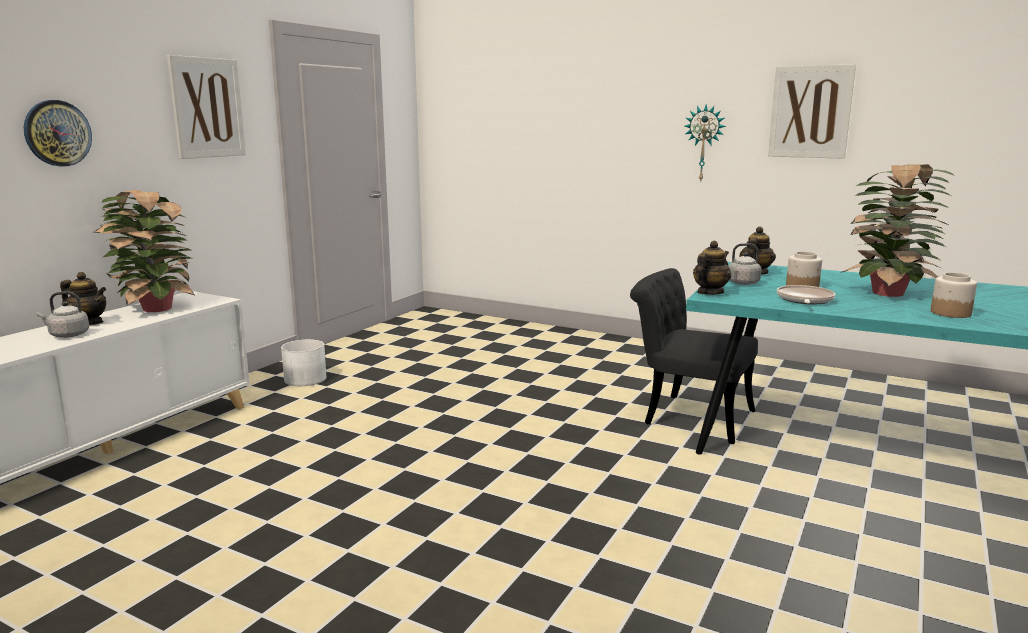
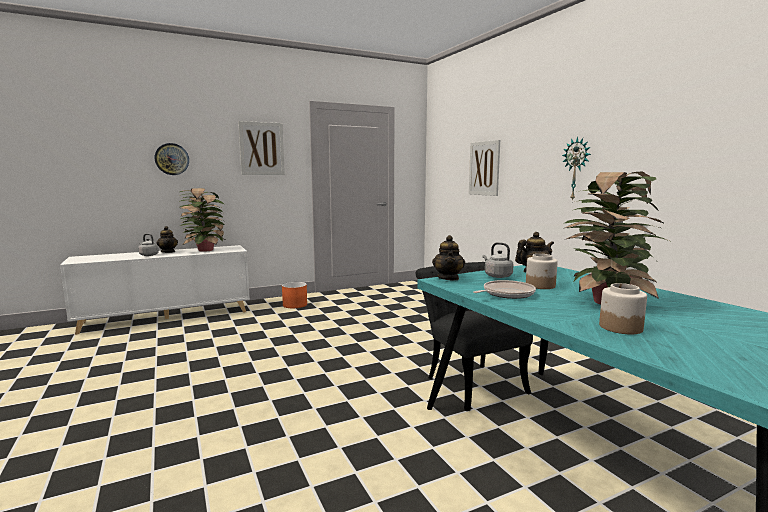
camera: 35 degrees right, 5 degrees down
(305, 379) = (295, 305): white planter -> orange planter
(709, 293) = (448, 278): teapot -> teapot turned 105 degrees clockwise
(810, 112) = (658, 137): picture -> picture (484, 168)

